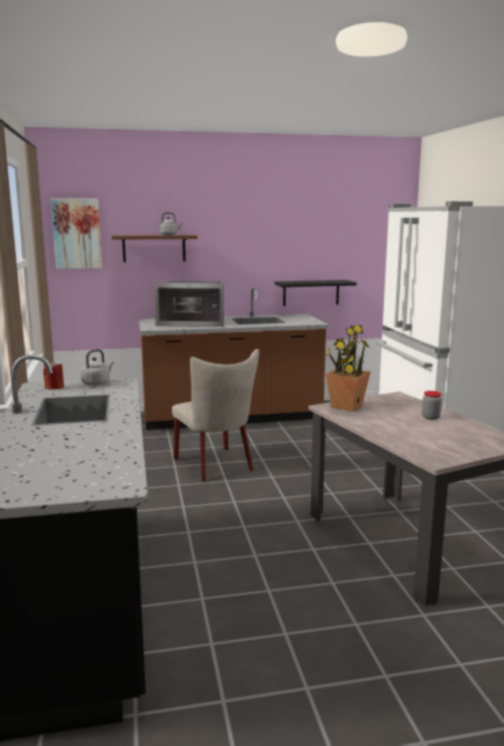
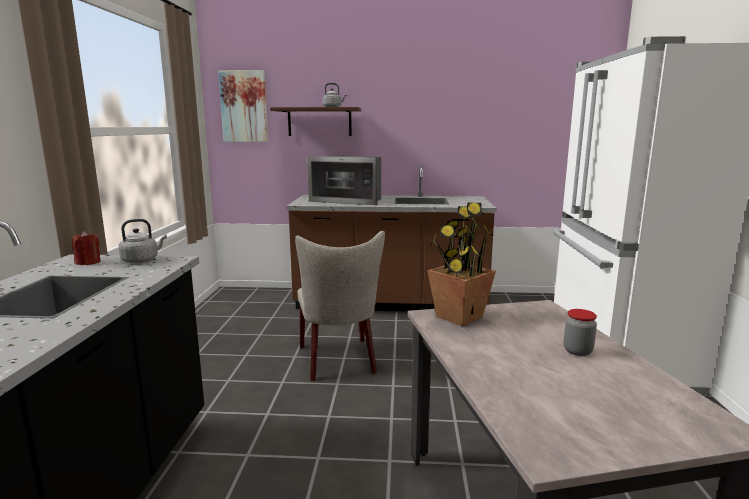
camera: 15 degrees right, 0 degrees up
(311, 292) = (488, 173): black shelf -> none

